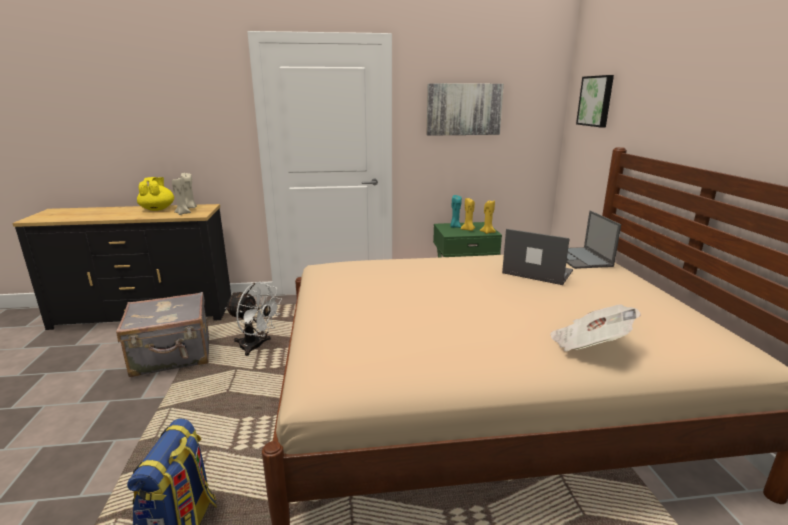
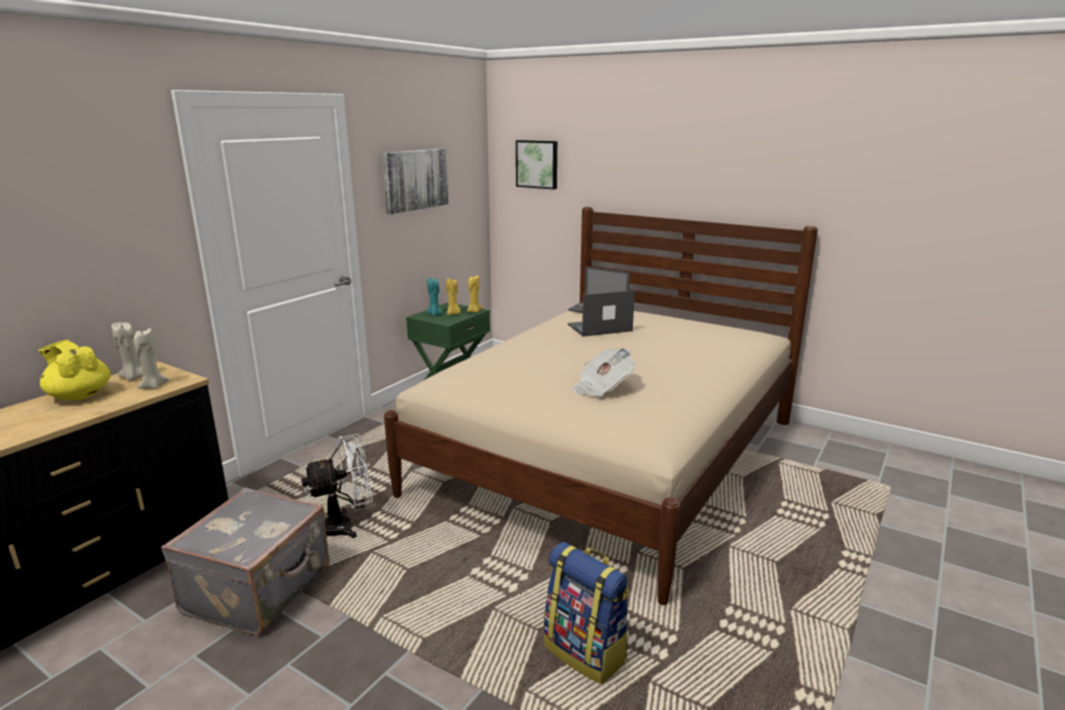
camera: 50 degrees left, 0 degrees up
(588, 345) = (717, 358): newspaper -> newspaper (601, 388)

